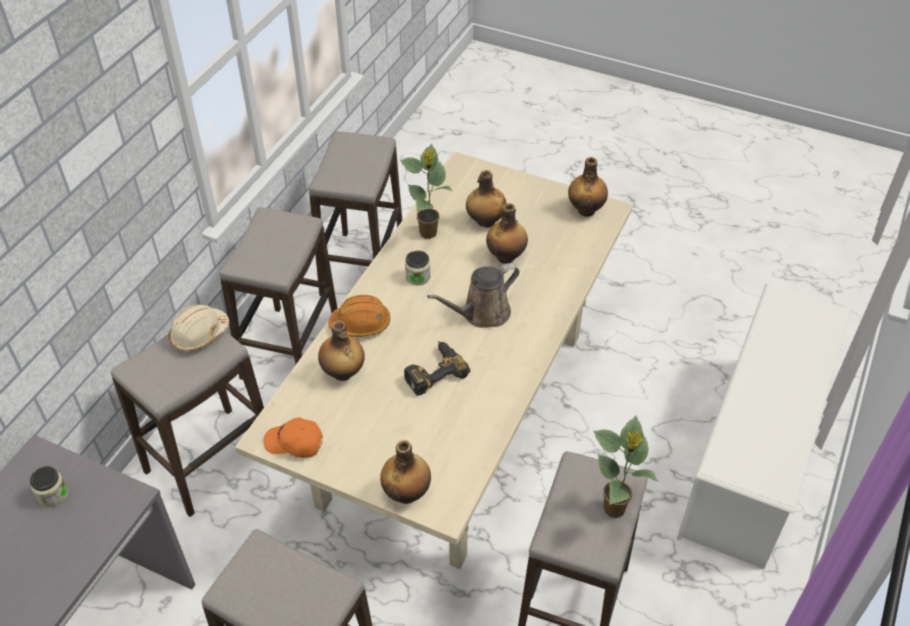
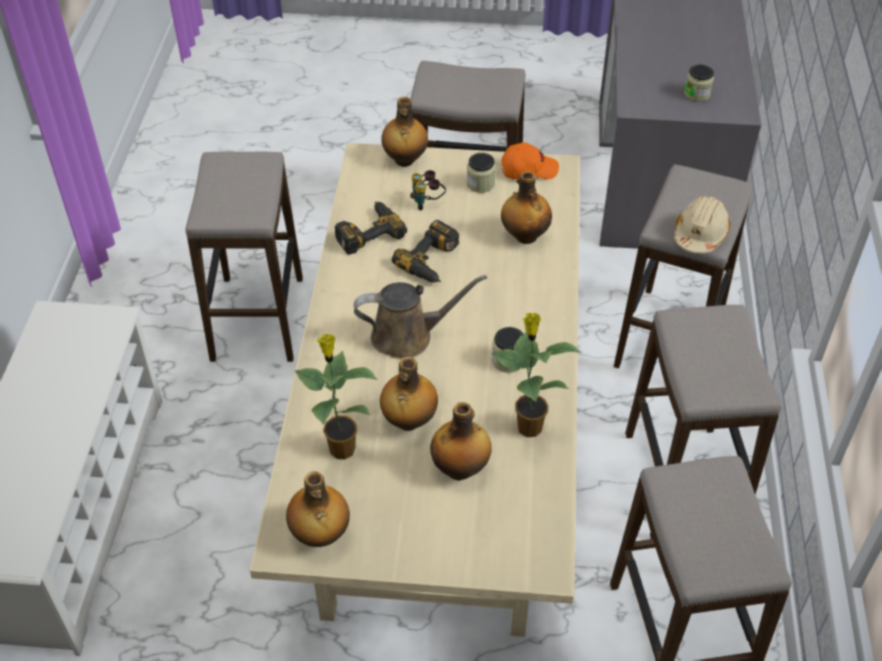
camera: 160 degrees right, 0 degrees up
(349, 440) = (480, 184): none -> jar
(360, 324) = (539, 288): orange hard hat -> none
(409, 432) = (427, 203): none -> binoculars
(477, 417) = (367, 231): none -> power drill
(482, 313) = (408, 336): brown watering can -> brown watering can turned 45 degrees clockwise
(615, 510) = (212, 194): potted plant -> potted plant (341, 448)

